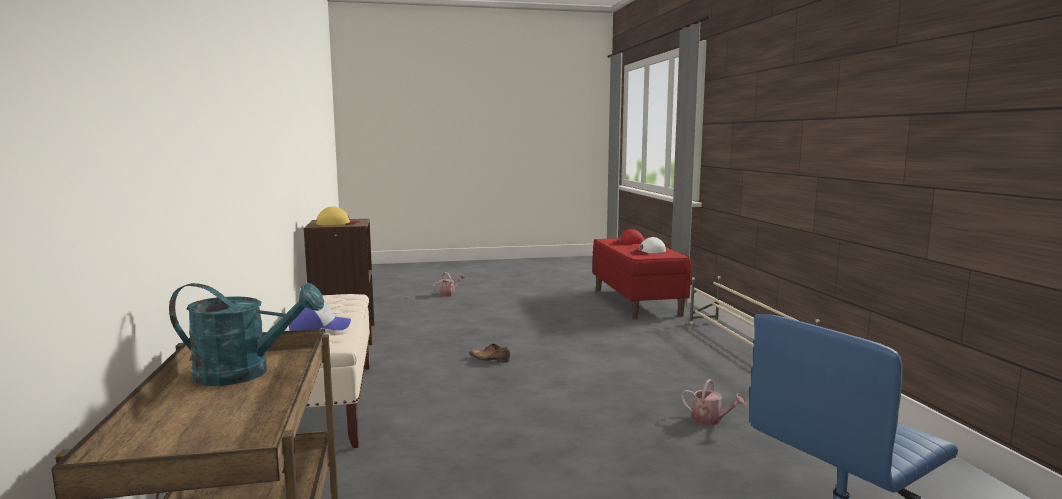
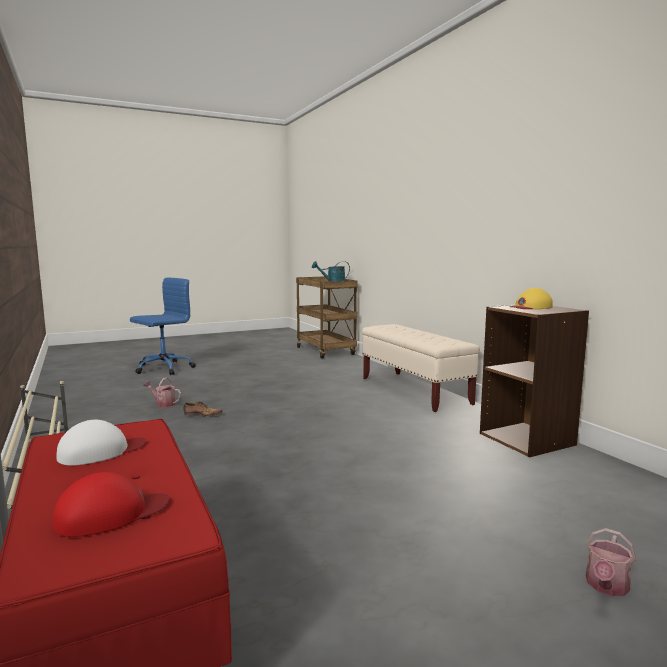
camera: 165 degrees right, 0 degrees up
(319, 328) = (401, 329): cap -> none
(490, 359) = (342, 430): shoe -> shoe (202, 415)

